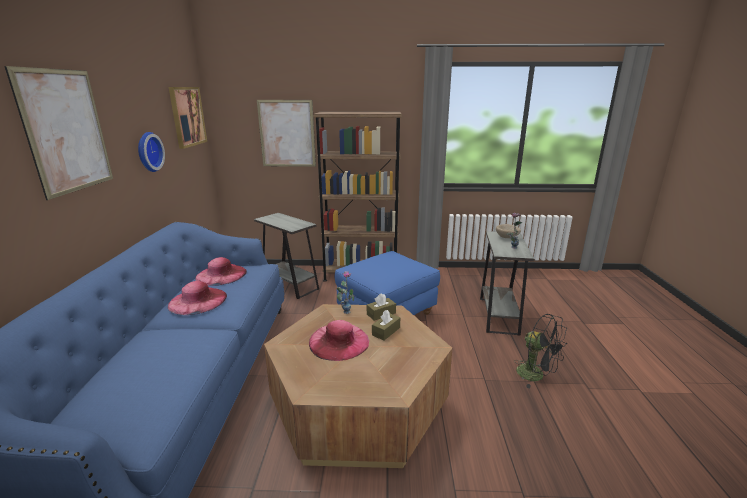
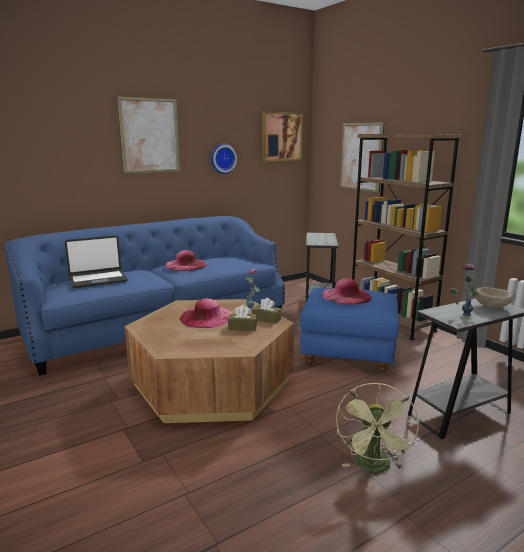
camera: 55 degrees right, 5 degrees down
(132, 377) = (98, 279): none -> laptop
(221, 274) = (226, 259): pink hat -> pink hat (346, 296)
(536, 375) = (374, 467): black fan -> green fan

